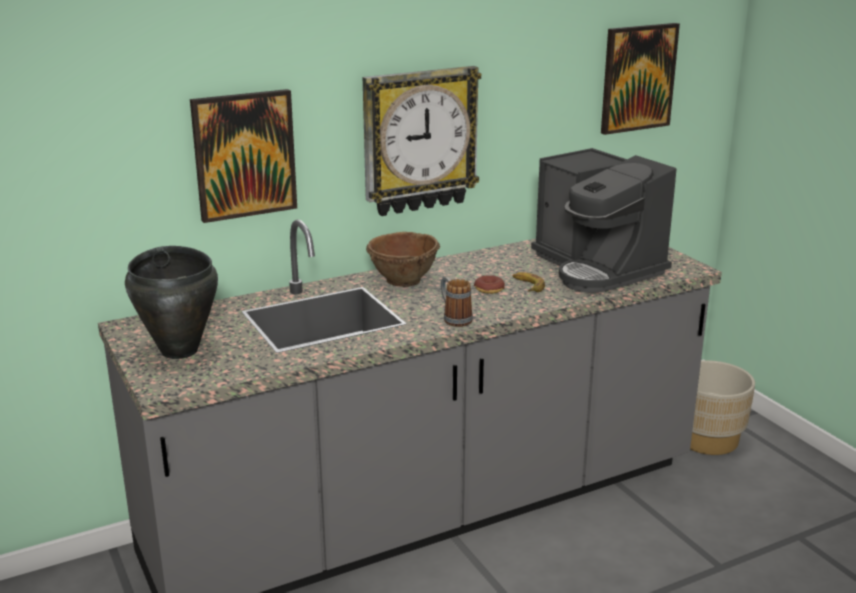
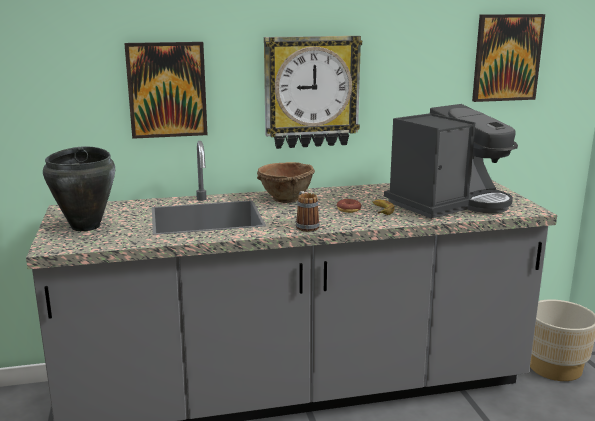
camera: 15 degrees right, 5 degrees down
(597, 268) = (448, 203): coffee machine -> coffee machine turned 105 degrees counterclockwise

